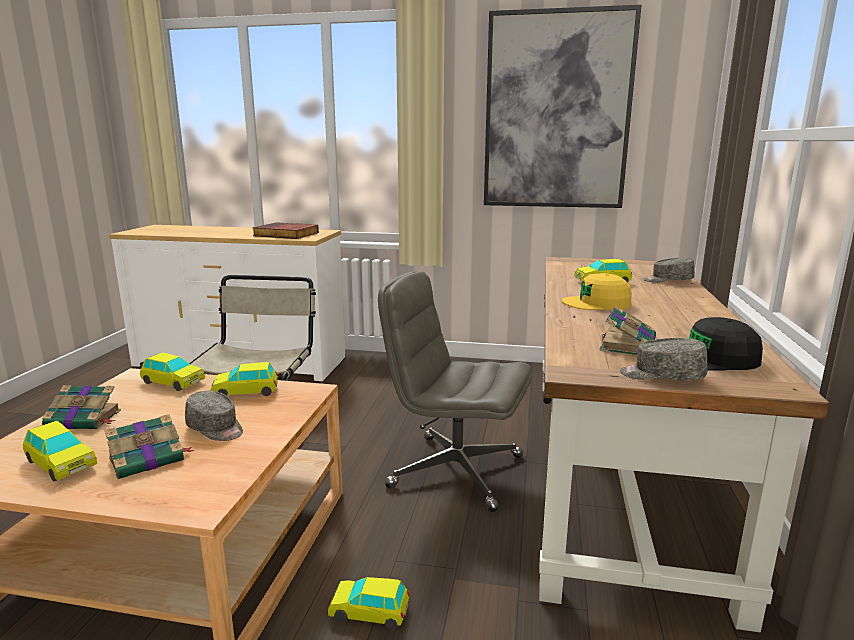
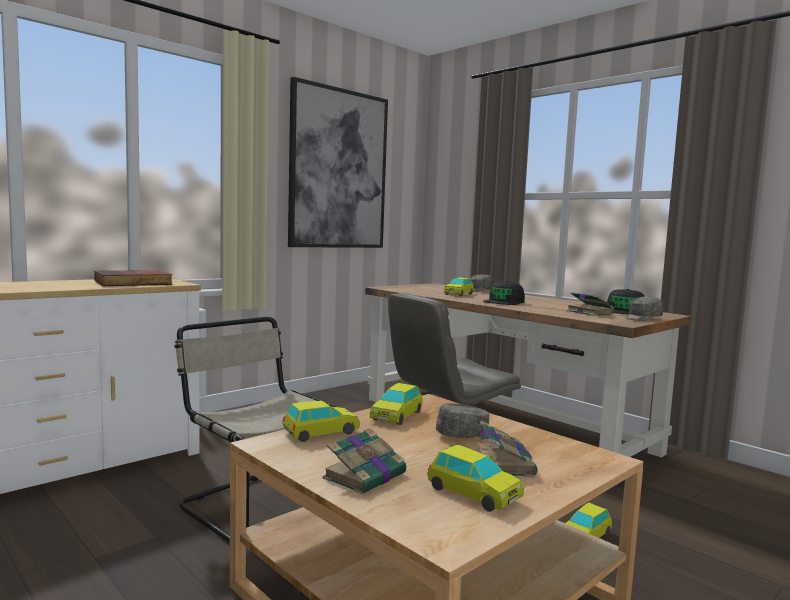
camera: 55 degrees left, 10 degrees down
(61, 464) = (473, 494): toy car -> toy car turned 60 degrees clockwise
(597, 303) = (504, 302): yellow cap -> black cap

